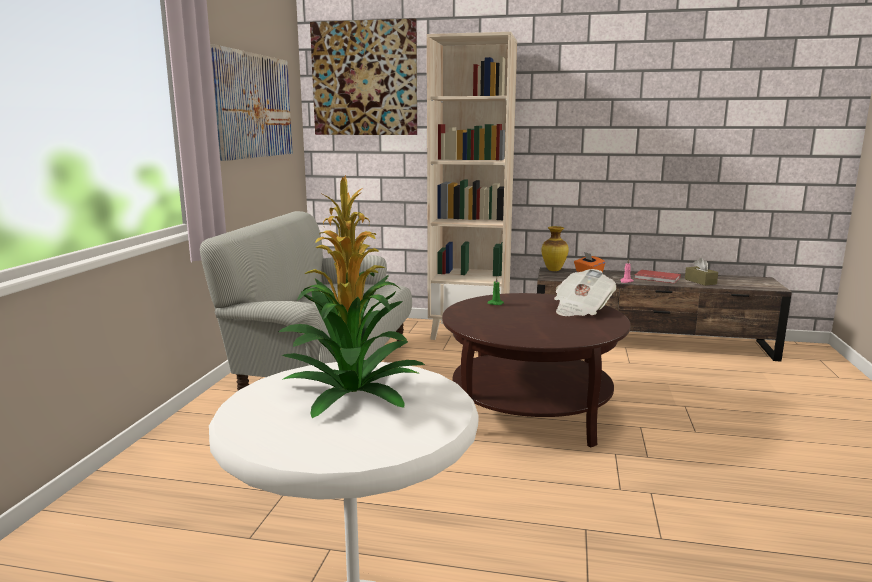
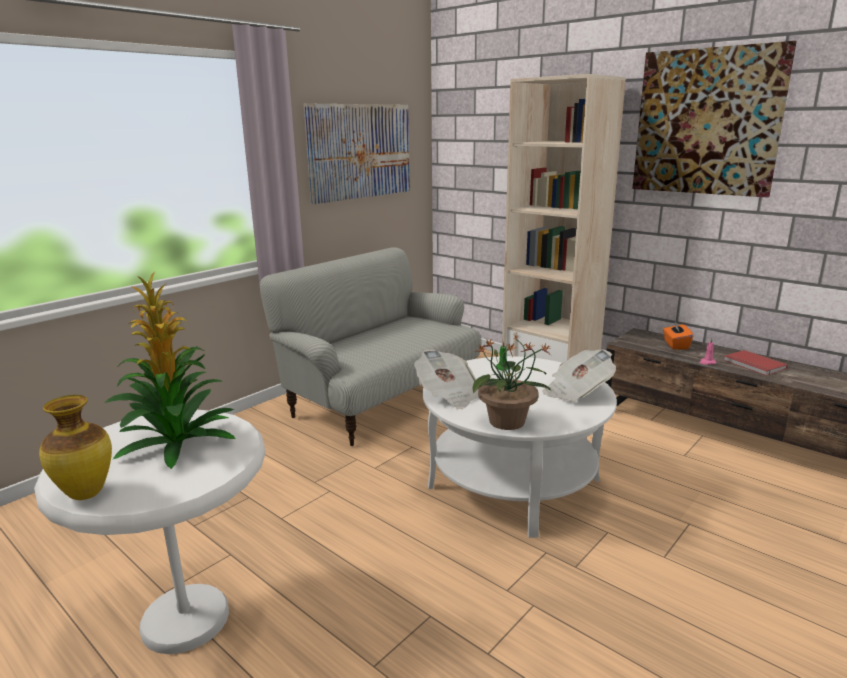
camera: 30 degrees right, 5 degrees up
(364, 79) = (482, 118): picture -> picture (706, 122)
(483, 329) = (448, 395): none -> newspaper
(530, 411) = (513, 482): brown coffee table -> white coffee table
(554, 270) = (643, 334): vase -> vase (86, 494)
(564, 337) = (508, 422): none -> potted plant
(700, 281) = (806, 379): brown tissue box -> none

